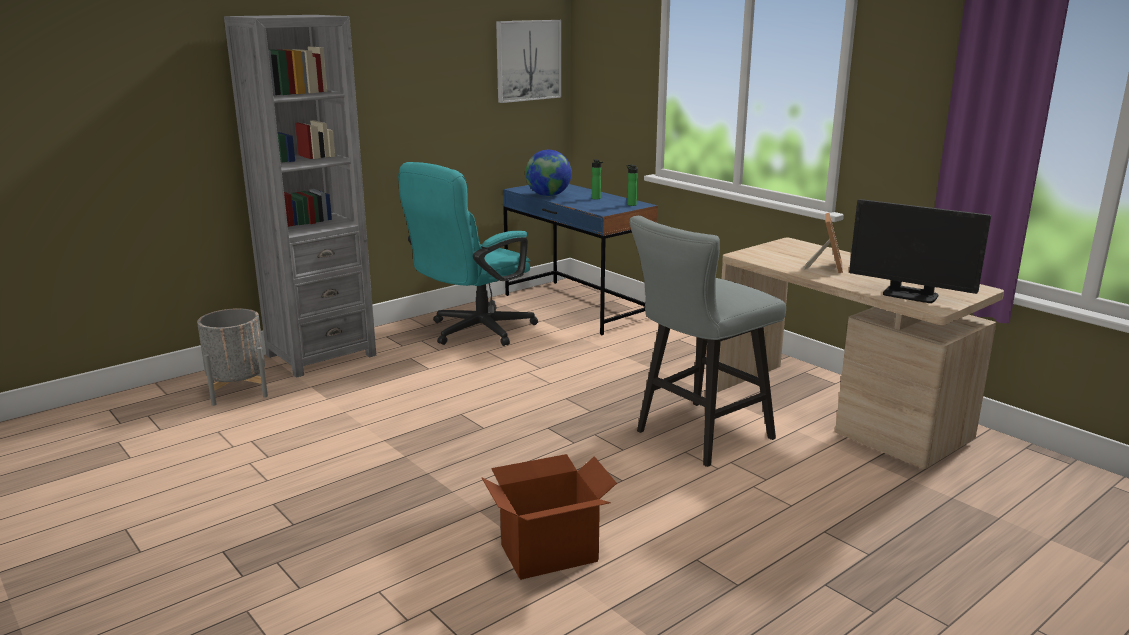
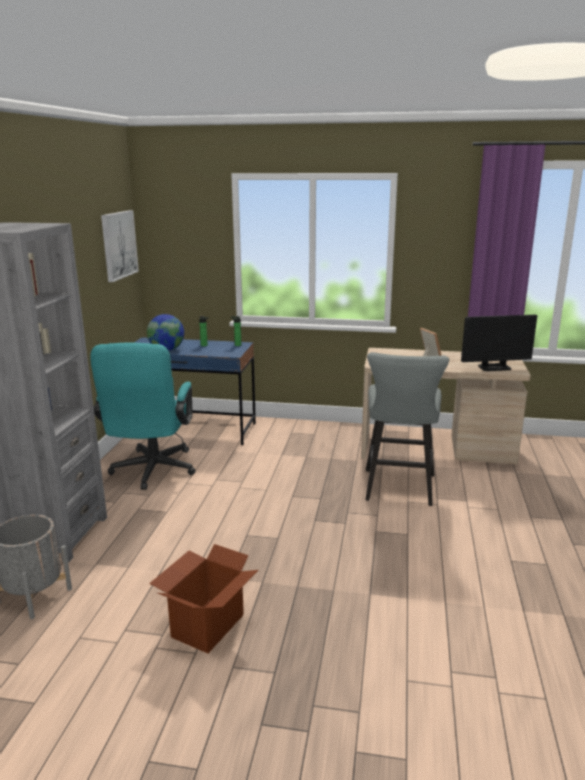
camera: 40 degrees left, 0 degrees up
(548, 552) = (446, 598): cardboard box -> cardboard box (207, 625)

